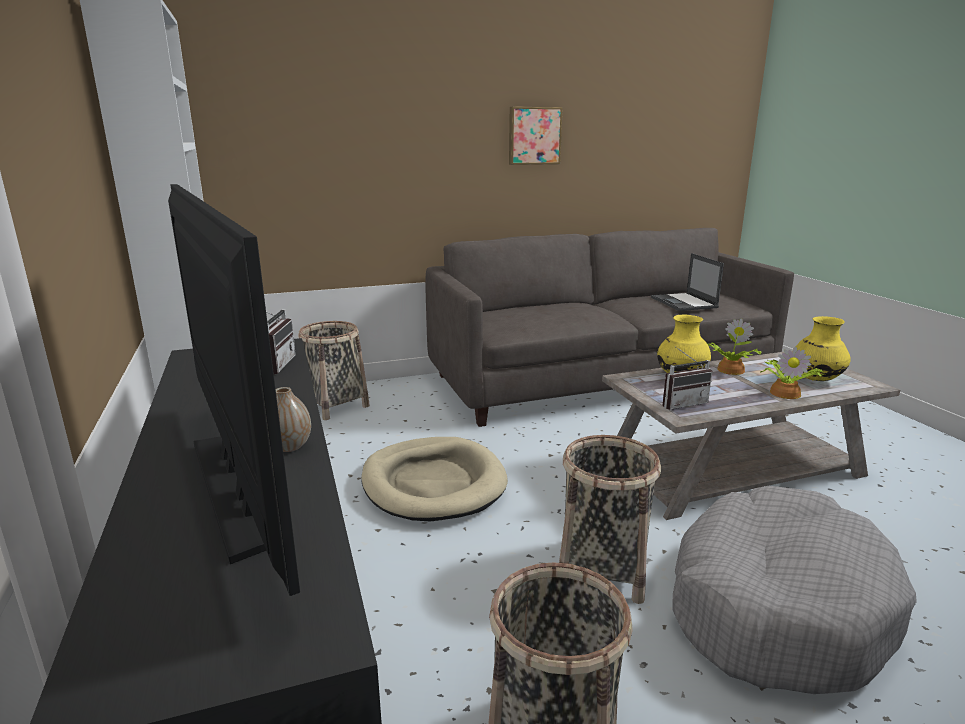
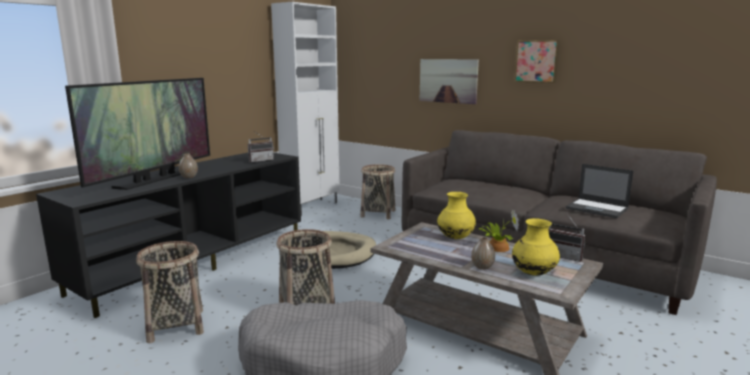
camera: 55 degrees right, 5 degrees down
(406, 169) = (448, 81): none -> picture
(682, 403) = (408, 244): radio -> radio (564, 256)
(684, 302) = (597, 208): laptop -> laptop turned 90 degrees counterclockwise
(786, 392) = (482, 267): potted plant -> vase

